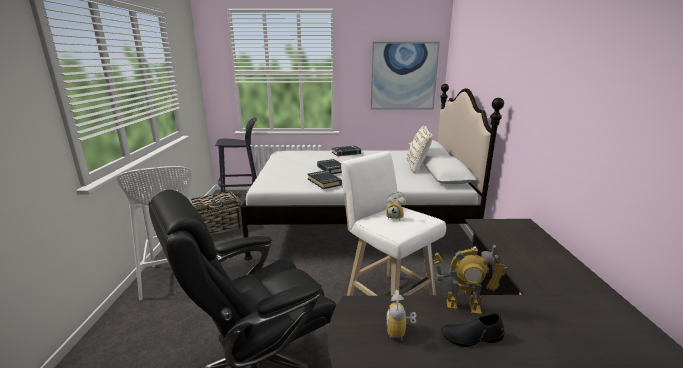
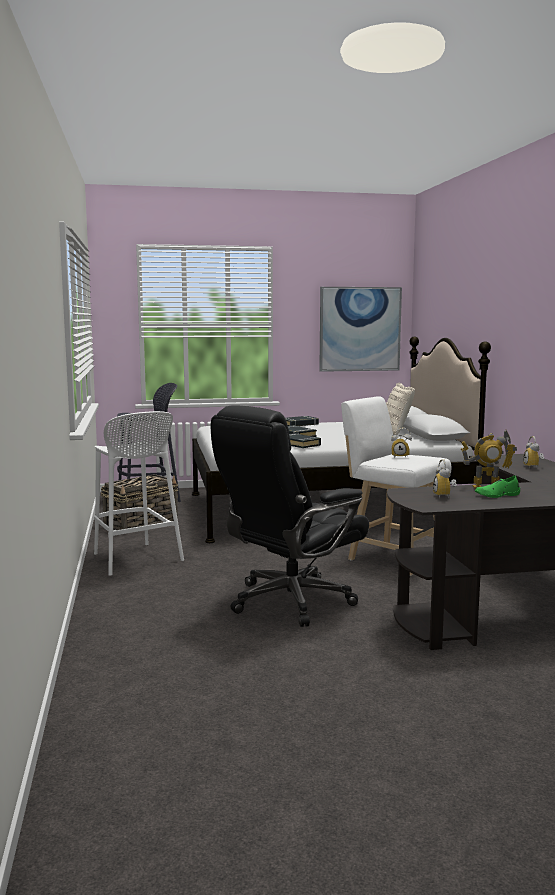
camera: 10 degrees left, 10 degrees down
(471, 337) = (497, 495): black shoe -> green shoe
(531, 253) = (534, 467): none -> alarm clock

